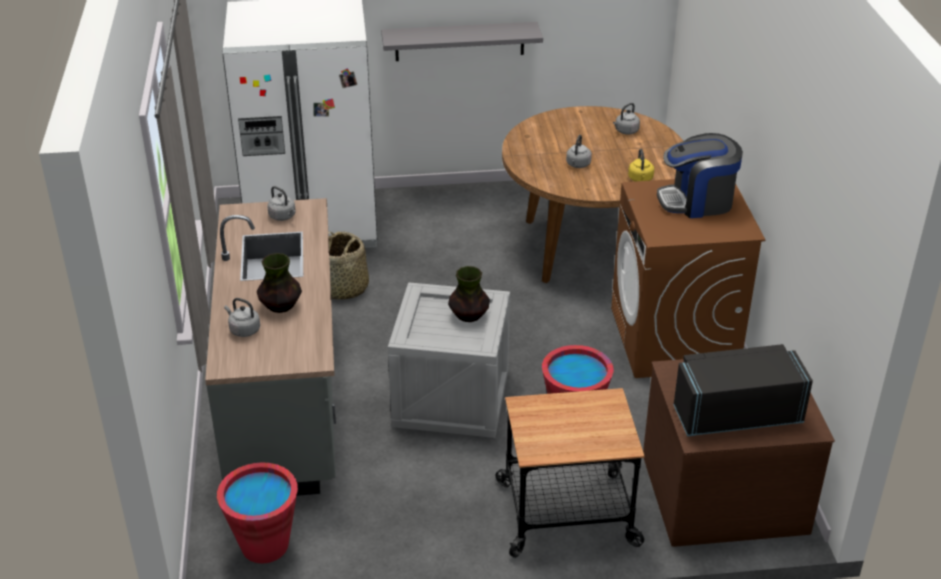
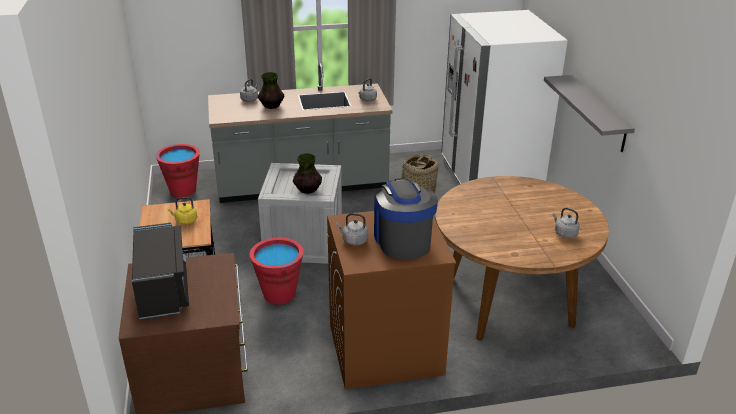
camera: 85 degrees right, 5 degrees down
(578, 165) = (491, 209): grey kettle -> grey kettle (353, 240)
(640, 179) = (478, 239): yellow kettle -> yellow kettle (185, 221)

